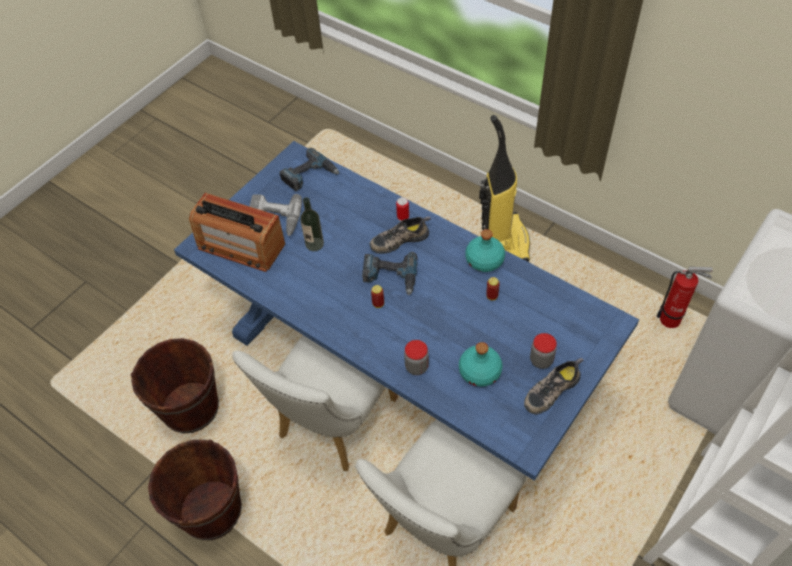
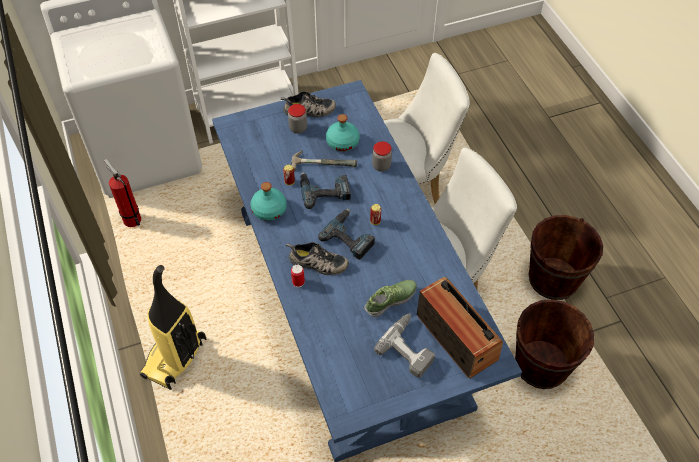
camera: 150 degrees left, 0 degrees up
(309, 175) = (347, 379): power drill -> power drill (324, 190)
(314, 244) = (390, 300): bottle -> shoe
(479, 337) = (323, 161): none -> hammer

